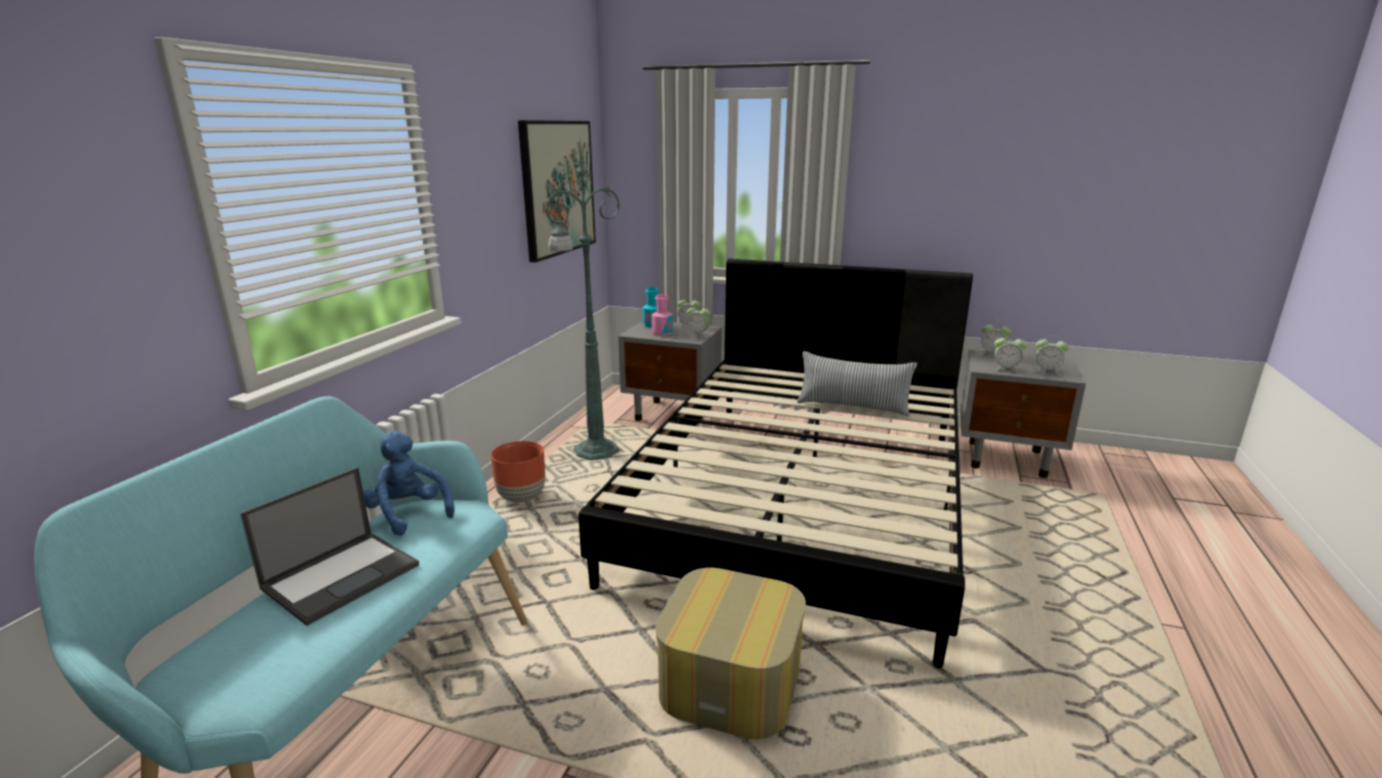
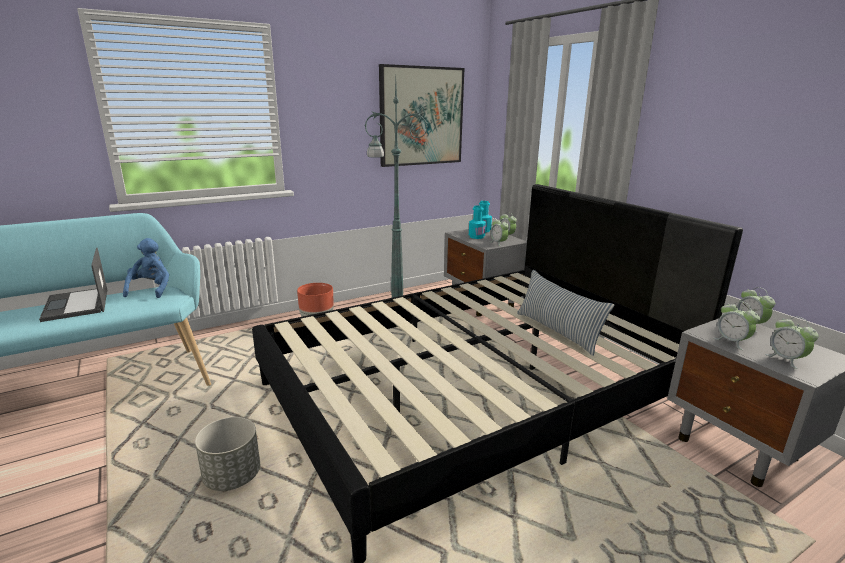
camera: 40 degrees right, 0 degrees up
(343, 575) = (77, 305): laptop -> laptop turned 75 degrees clockwise
(662, 333) = (476, 237): pink bottle -> turquoise bottle
(731, 682) = (233, 477): ottoman -> grey planter

